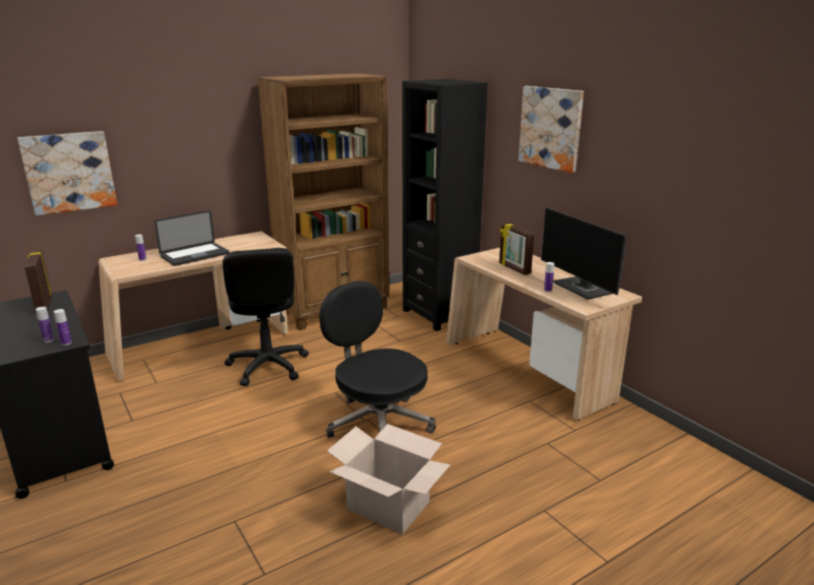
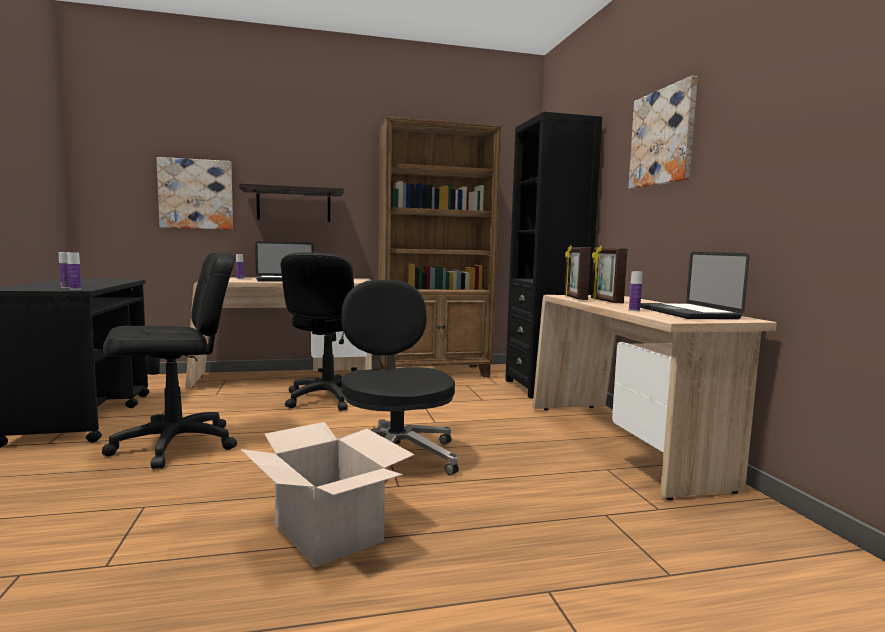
camera: 20 degrees right, 15 degrees down
(43, 305) = (110, 280): picture frame -> picture frame (574, 298)
(177, 168) = (294, 205): none -> shelf
(189, 454) = (175, 445): none -> black office chair
(583, 289) = (687, 313): monitor -> laptop

